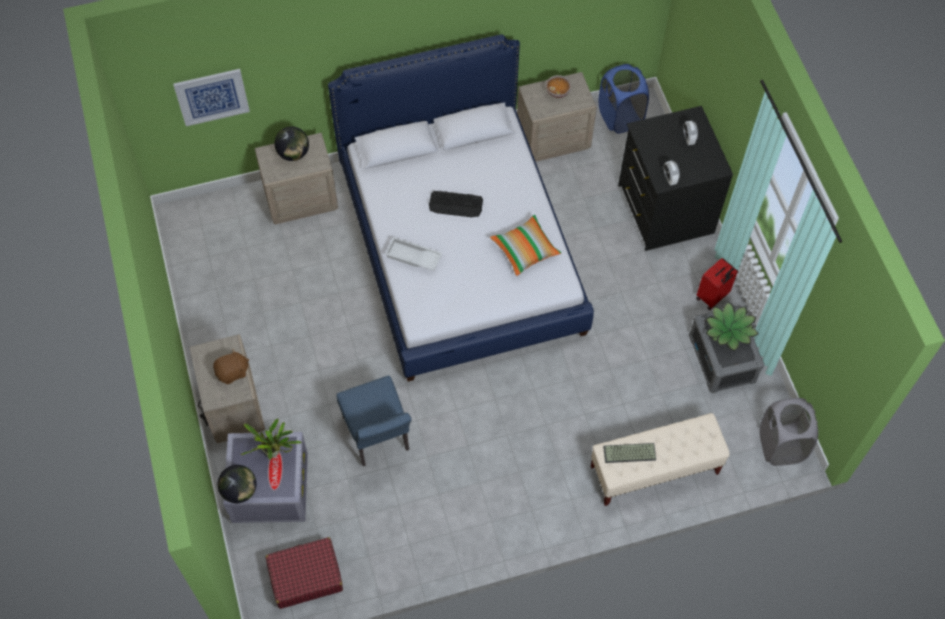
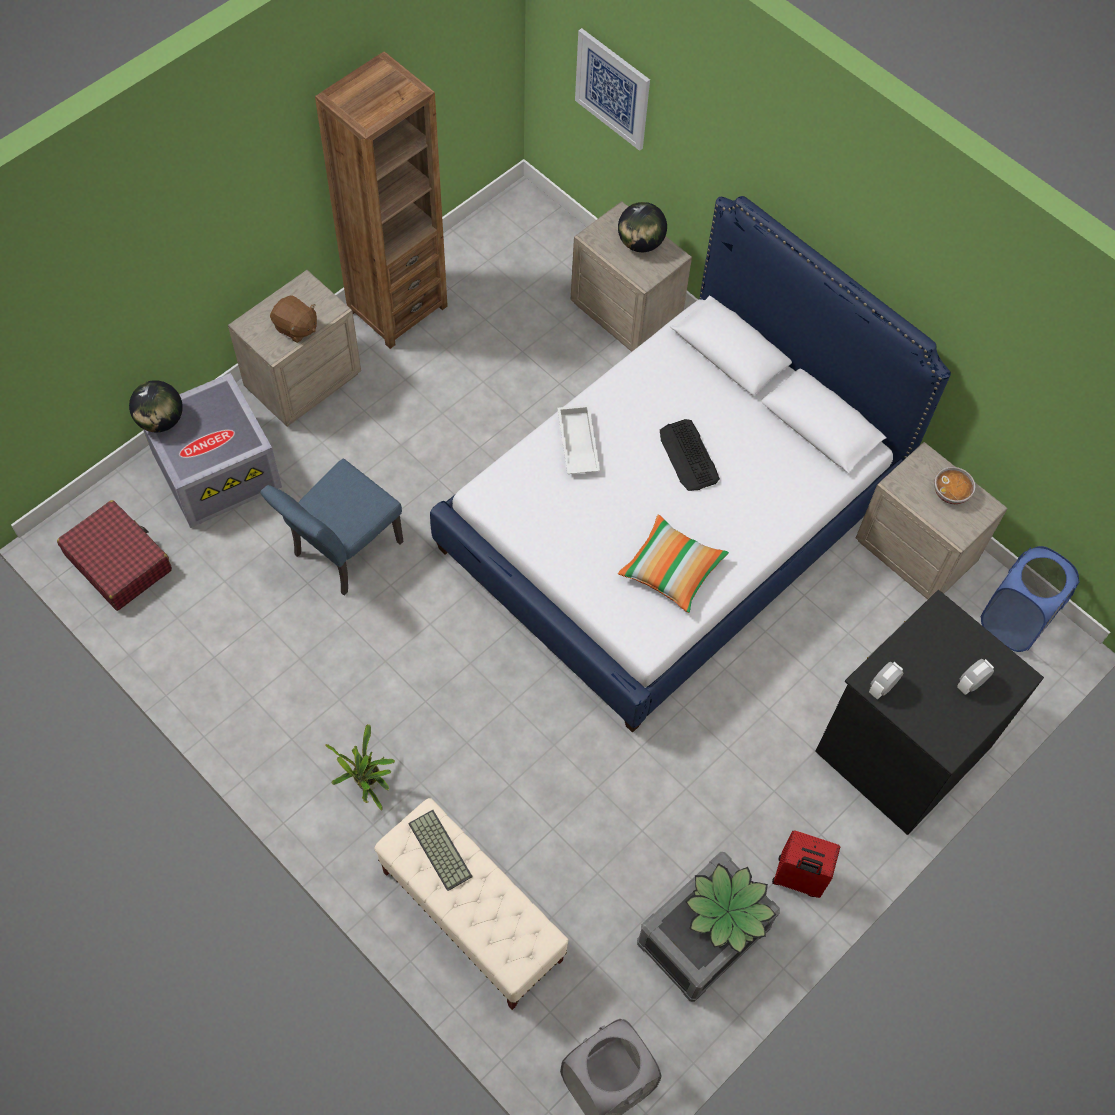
camera: 60 degrees right, 0 degrees up
(211, 326) = (397, 308): none -> brown bookcase
(274, 453) = (228, 432): potted plant -> potted plant (368, 786)

